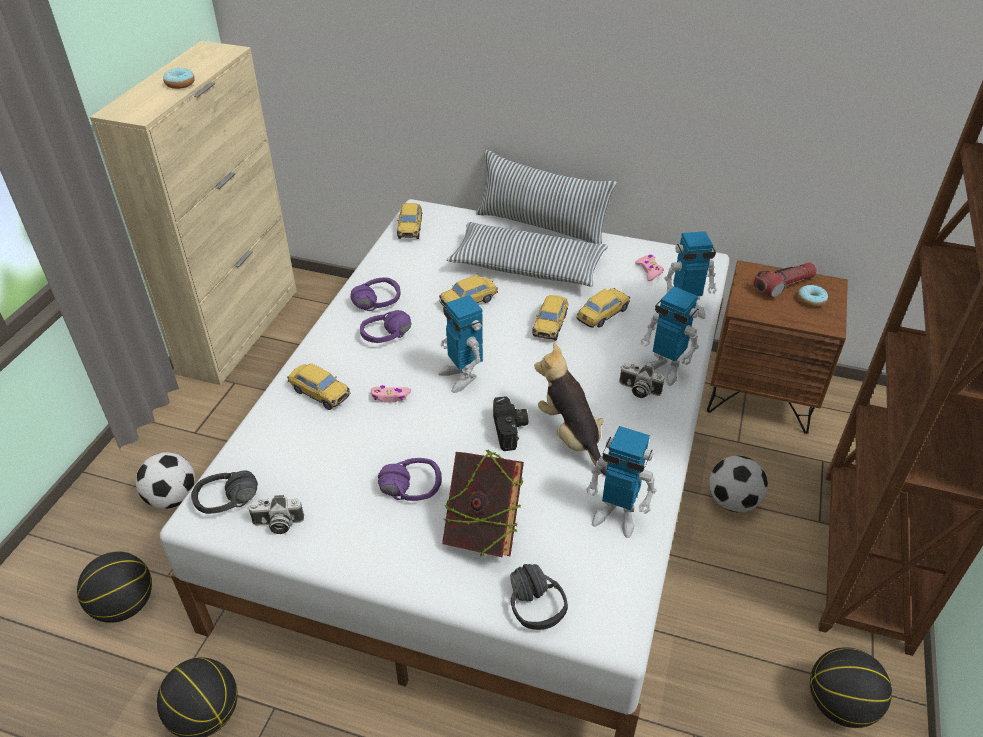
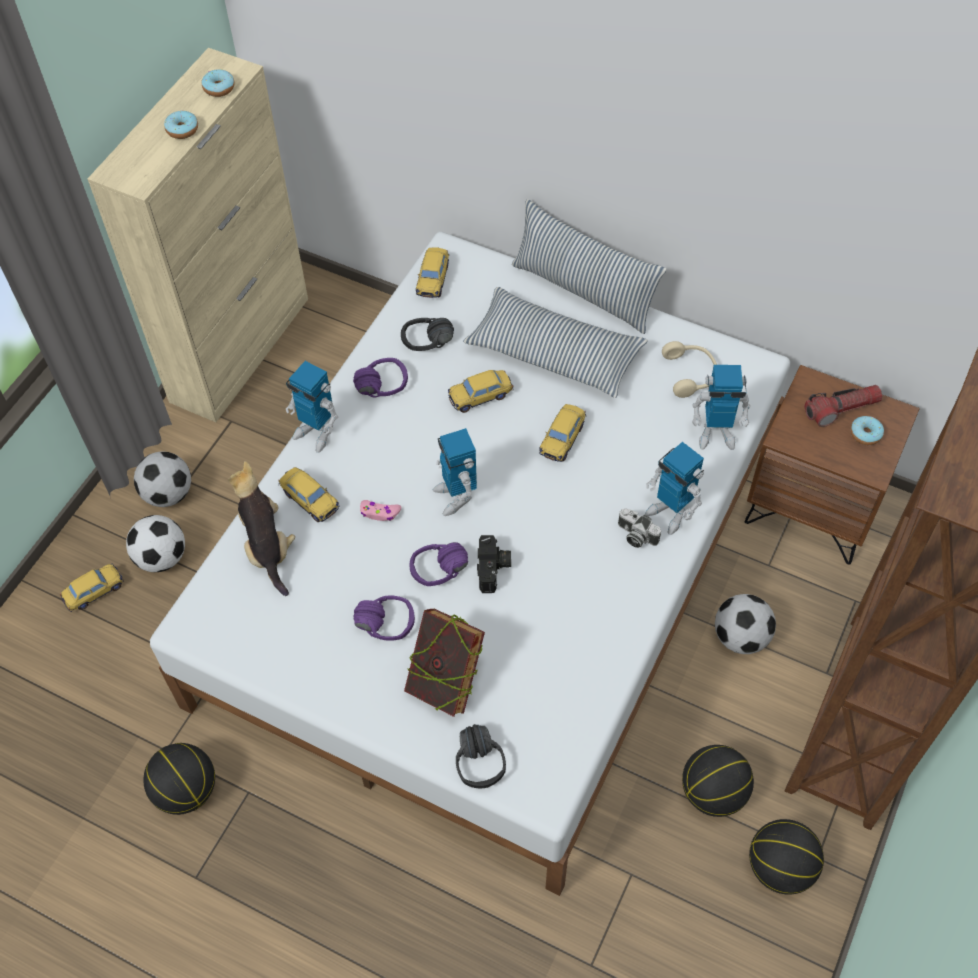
camera: 10 degrees right, 15 degrees up
(125, 605) = (114, 671): basketball -> basketball (713, 792)
(178, 445) = (169, 494): none -> football
(212, 60) = (219, 88): none -> donut
(229, 507) = (213, 622): black headphones -> black headphones (429, 346)
(277, 524) = (256, 646): camera -> none
(390, 339) = (389, 438): purple headphones -> purple headphones (442, 576)
(571, 436) = (553, 584): plush toy -> plush toy (267, 546)
(602, 315) = (622, 431): toy car -> toy car (94, 592)
(616, 515) = (576, 680): toy robot -> toy robot (316, 432)
(649, 271) = (690, 374): pink game controller -> beige headphones

